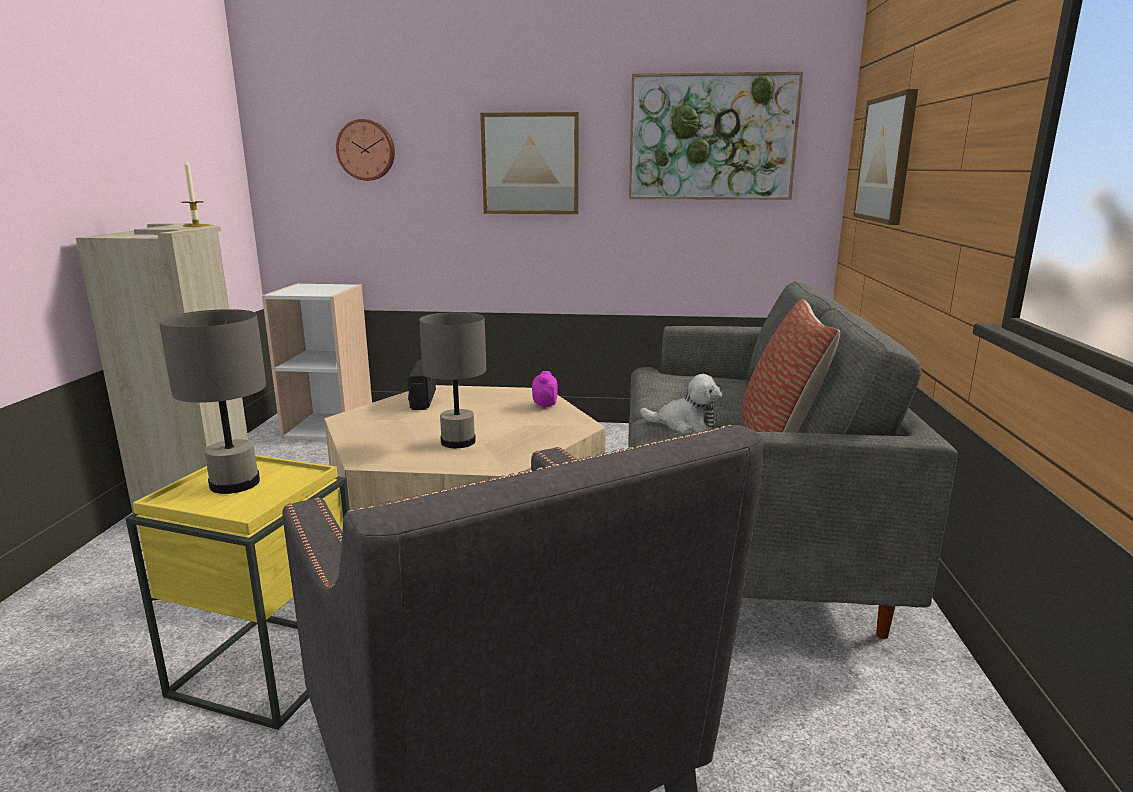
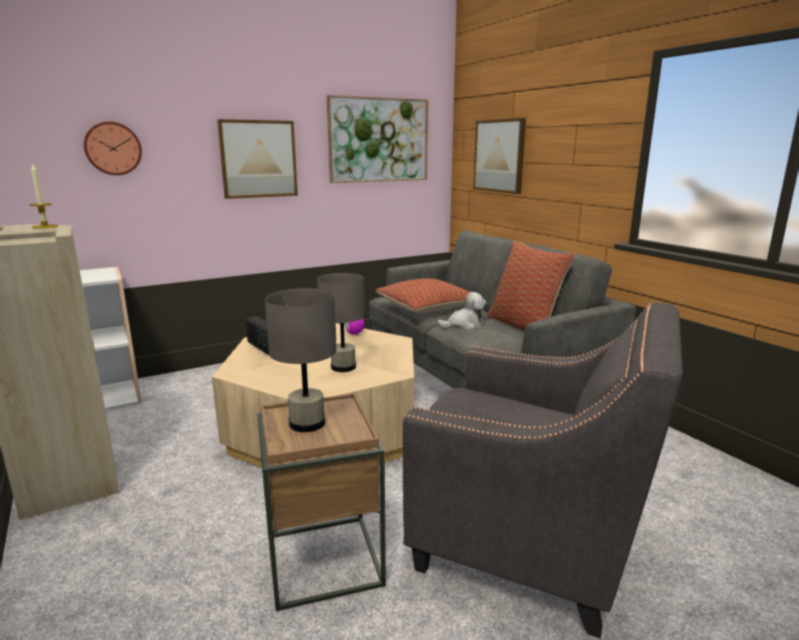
camera: 35 degrees left, 0 degrees up
(268, 667) = (323, 559): yellow side table -> brown side table
(676, 391) = (426, 308): none -> pillow

